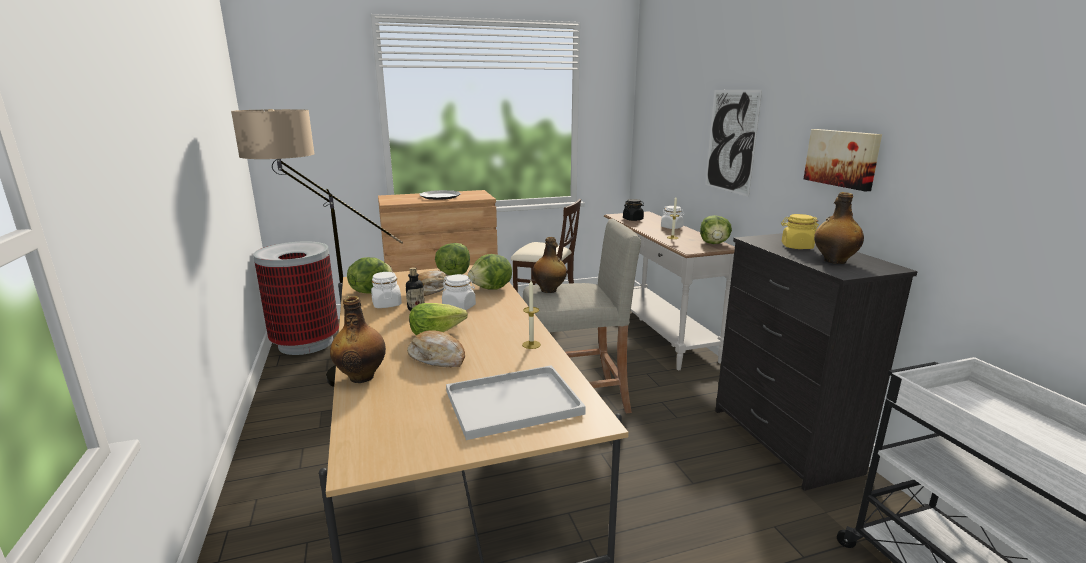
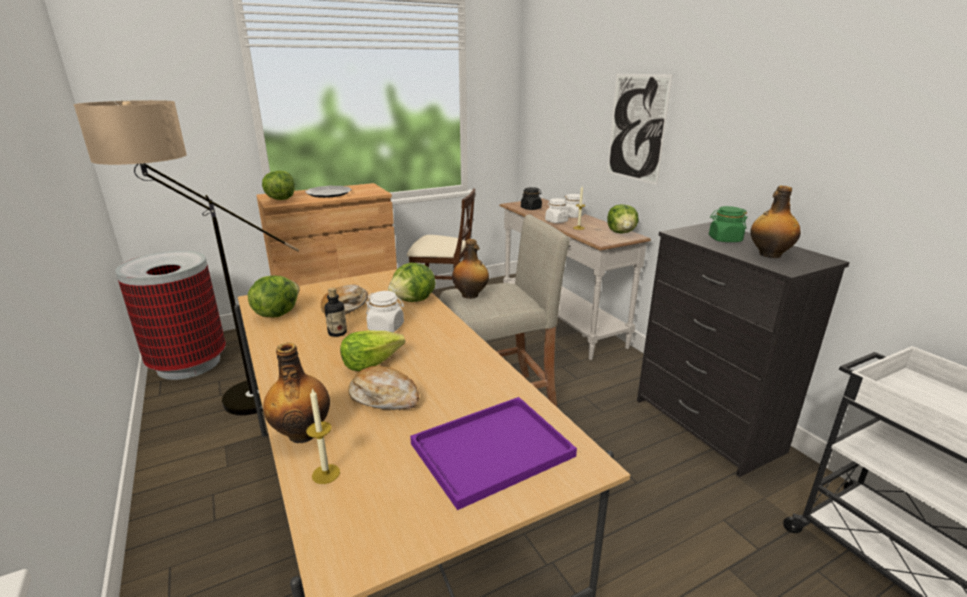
camera: 10 degrees left, 5 degrees up
(387, 304) = (301, 329): white jar -> white jar (556, 221)
(453, 274) = (365, 285): lettuce -> lettuce (281, 199)
(515, 401) = (493, 448): white tray -> purple tray
(531, 344) = (483, 369): candle -> candle (326, 474)
(796, 247) = (724, 239): yellow jar -> green jar
(842, 158) = (765, 147): picture -> none

